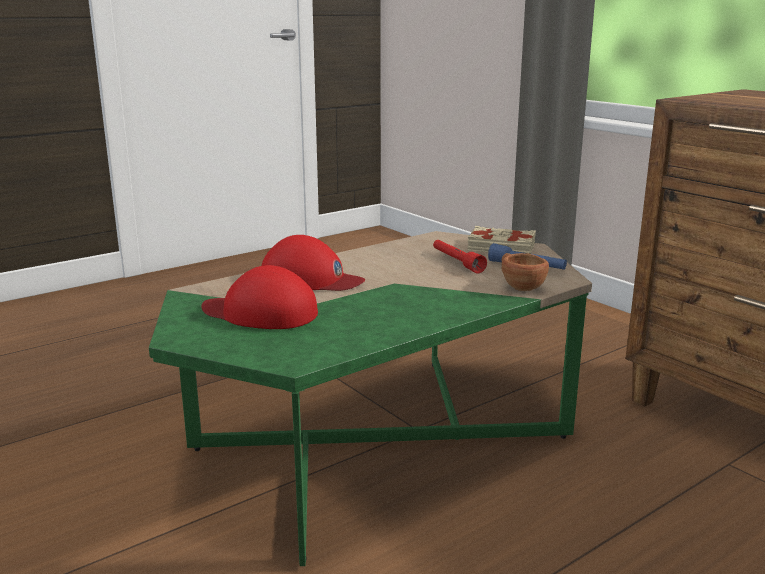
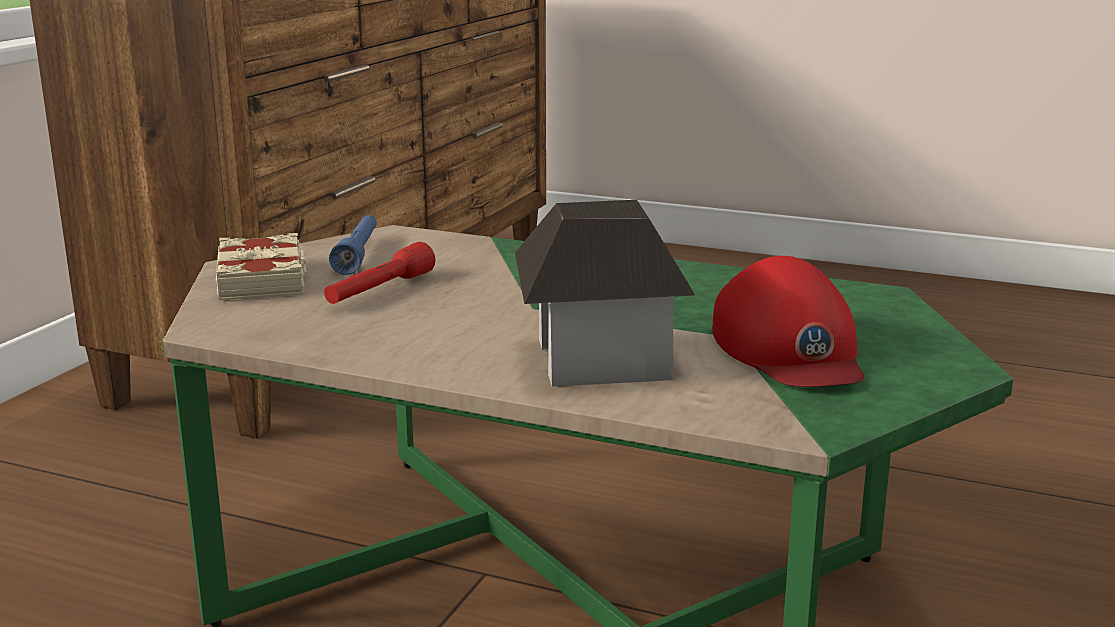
camera: 120 degrees left, 0 degrees up
(311, 279) = (599, 359): red cap -> toy house
(519, 286) = (457, 248): brown cup -> none

